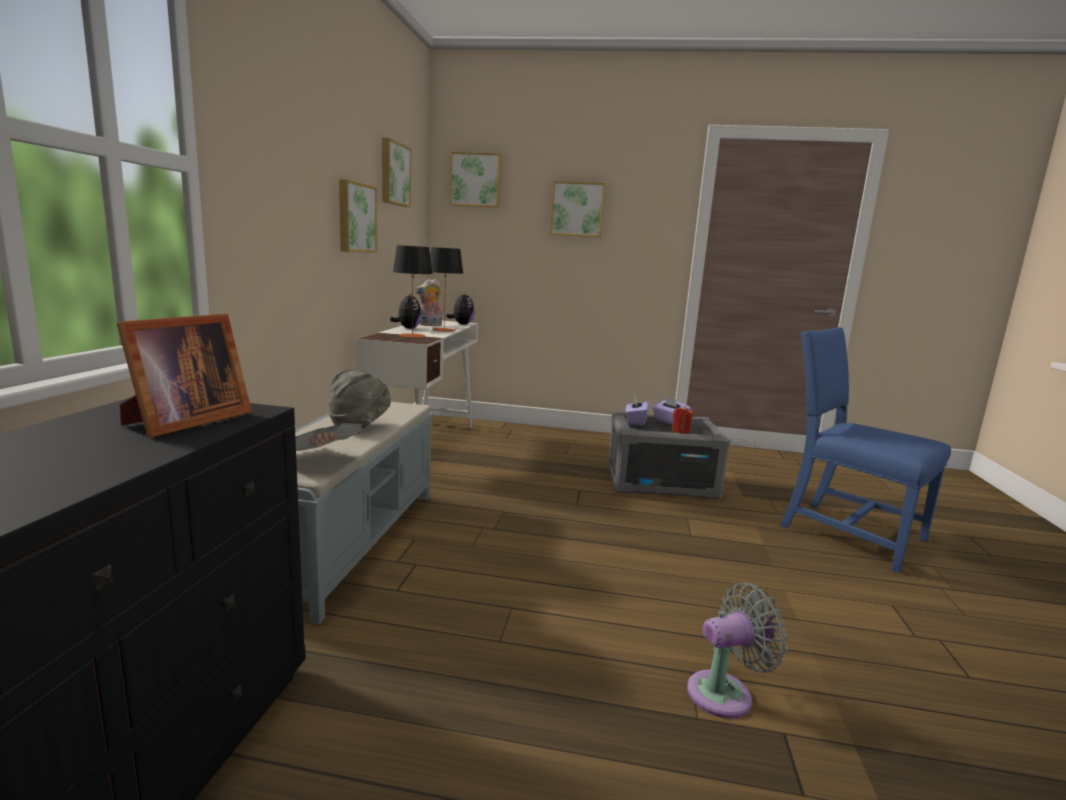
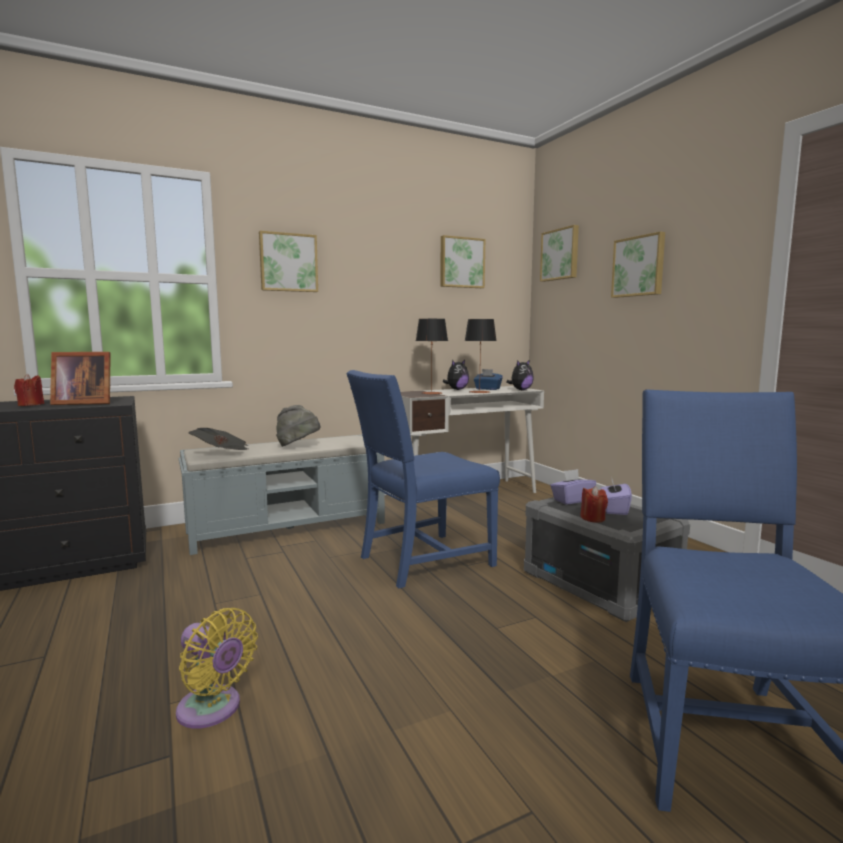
camera: 55 degrees right, 5 degrees down
(90, 448) = (31, 405): none -> red candle
(355, 218) = (396, 301): picture -> picture (288, 262)
(430, 325) = (487, 389): plush toy -> blue tissue box
(544, 515) = (421, 561): none -> blue chair
(725, 693) = (212, 710): grey fan -> yellow fan

